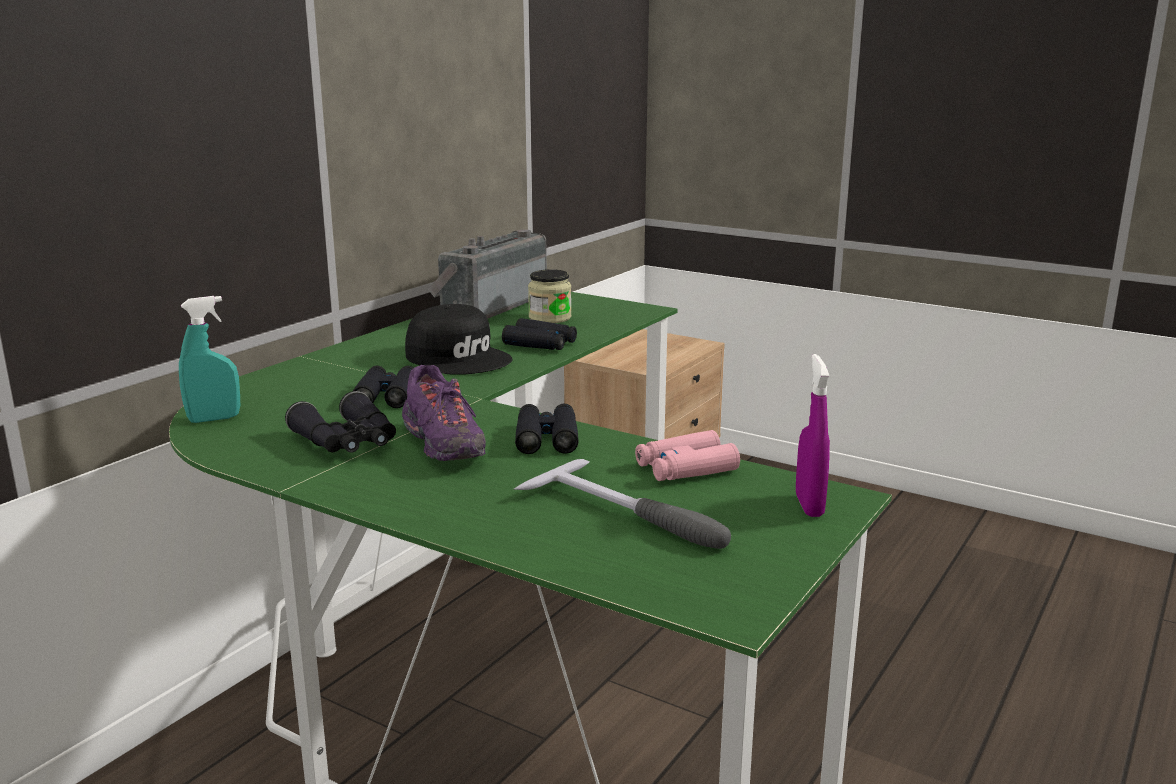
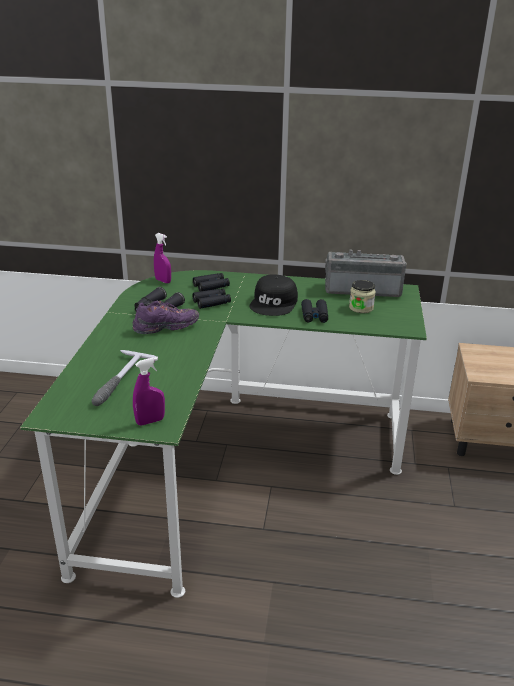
camera: 65 degrees right, 10 degrees up
(214, 419) = (163, 281): turquoise spray bottle -> purple spray bottle
(443, 445) = (166, 327): purple shoe -> purple shoe turned 150 degrees counterclockwise
(546, 438) = (188, 346): black binoculars -> black binoculars (211, 286)
(685, 468) = (175, 384): pink binoculars -> none

